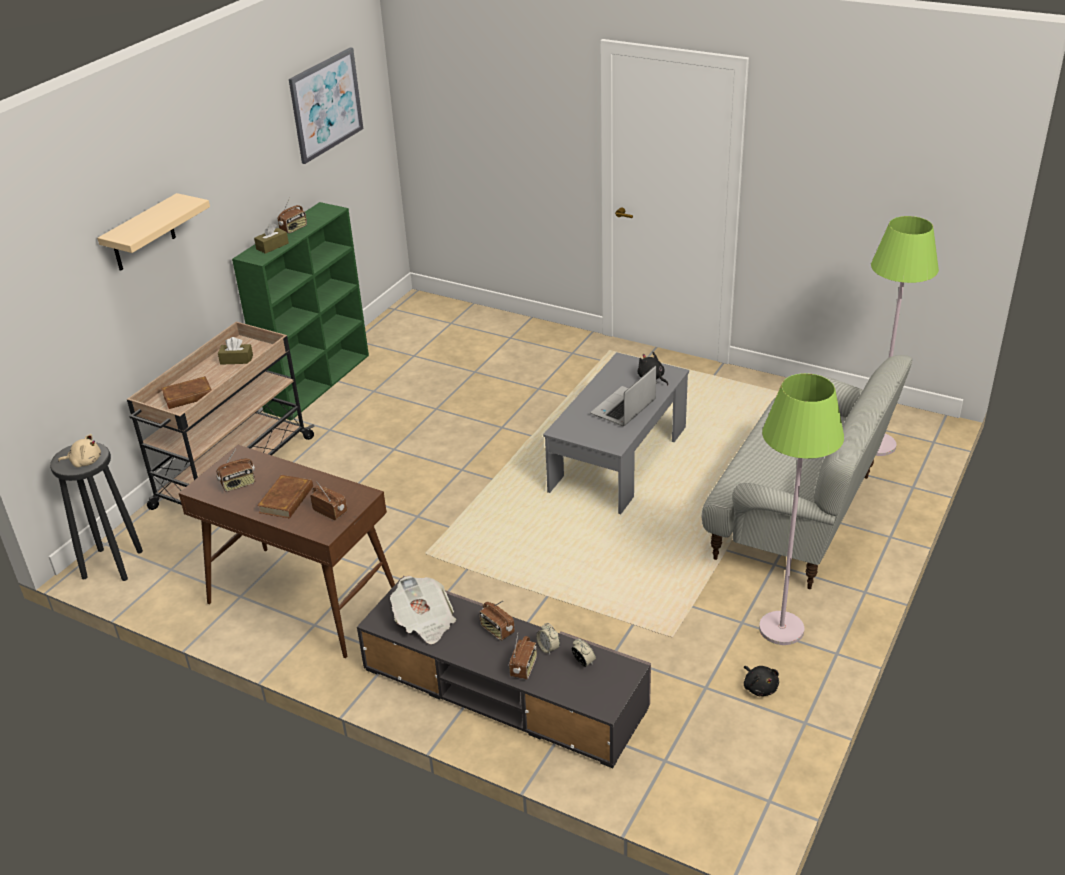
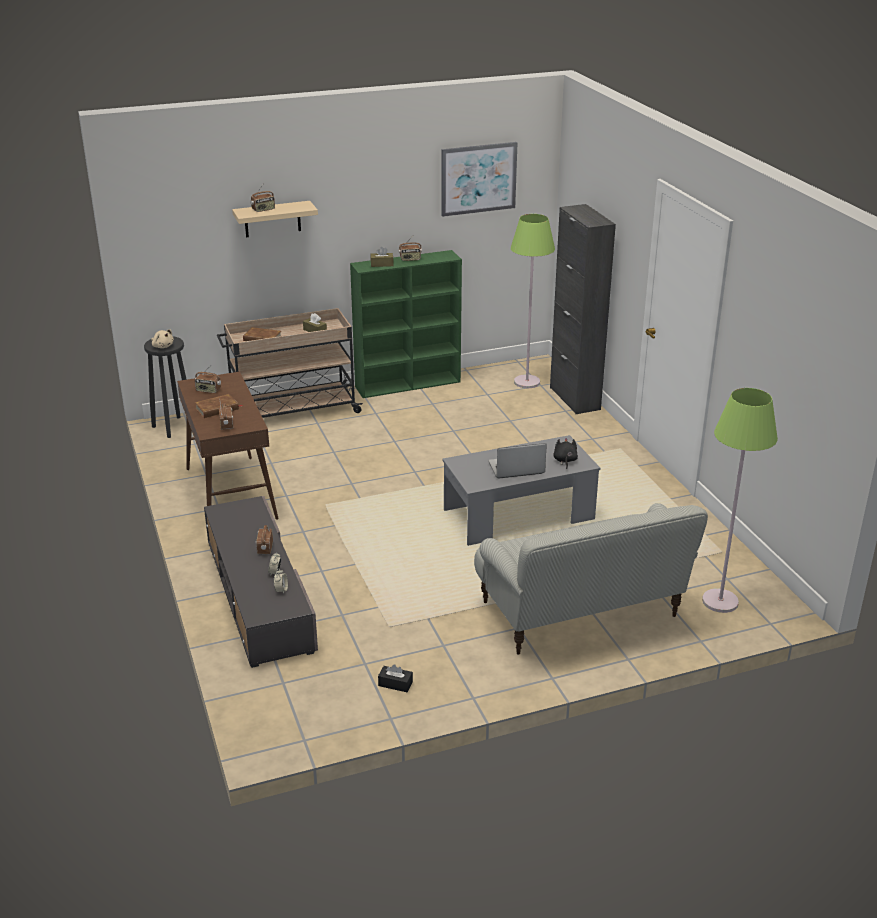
camera: 40 degrees right, 5 degrees down
(424, 622) = (237, 523): newspaper -> none
(501, 321) = (574, 398): none -> black cabinet
(524, 668) = (248, 574): radio -> radio (263, 210)
(759, 687) = (395, 684): black plush toy -> black tissue box
(781, 629) = (461, 664): green floor lamp -> green floor lamp (526, 382)

